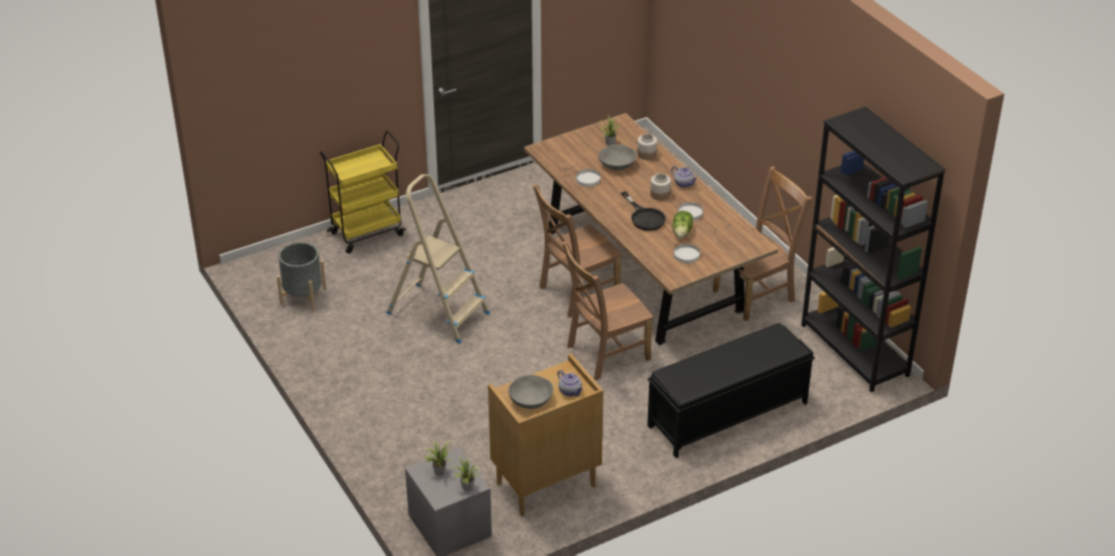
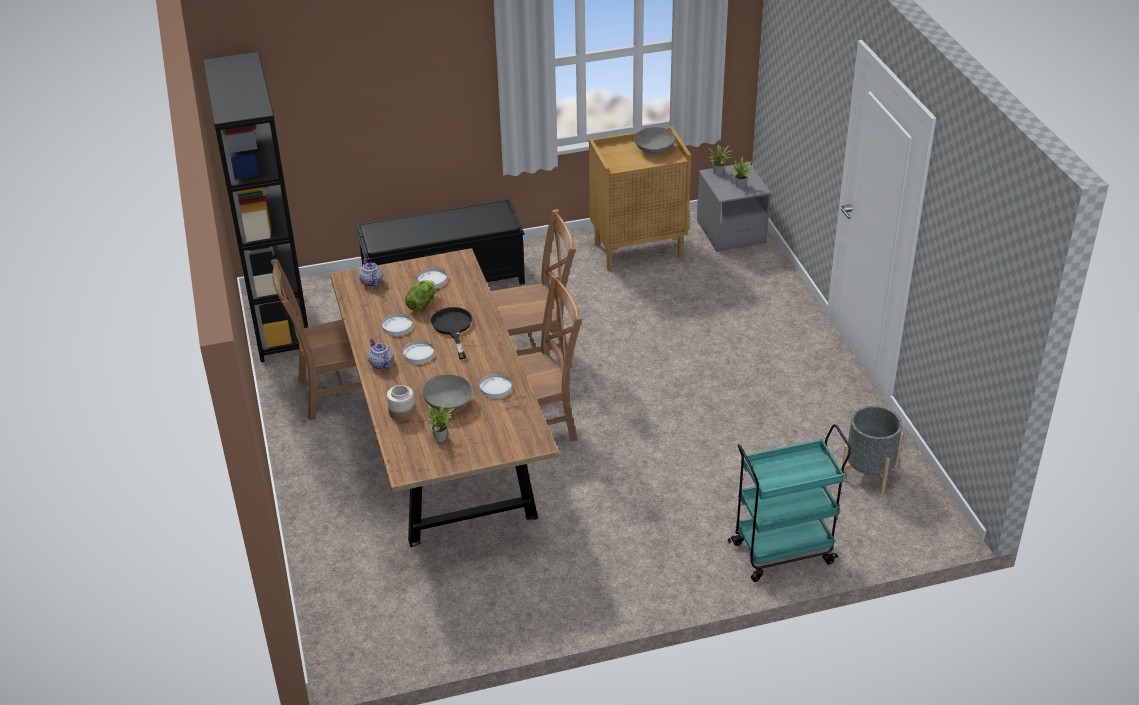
camera: 165 degrees left, 0 degrees up
(367, 234) = (781, 553): yellow cart -> turquoise cart
(439, 313) = (704, 425): beige step ladder -> none
(570, 391) = (616, 151): teapot -> teapot (371, 282)
(660, 195) = (418, 353): jar -> white plate

